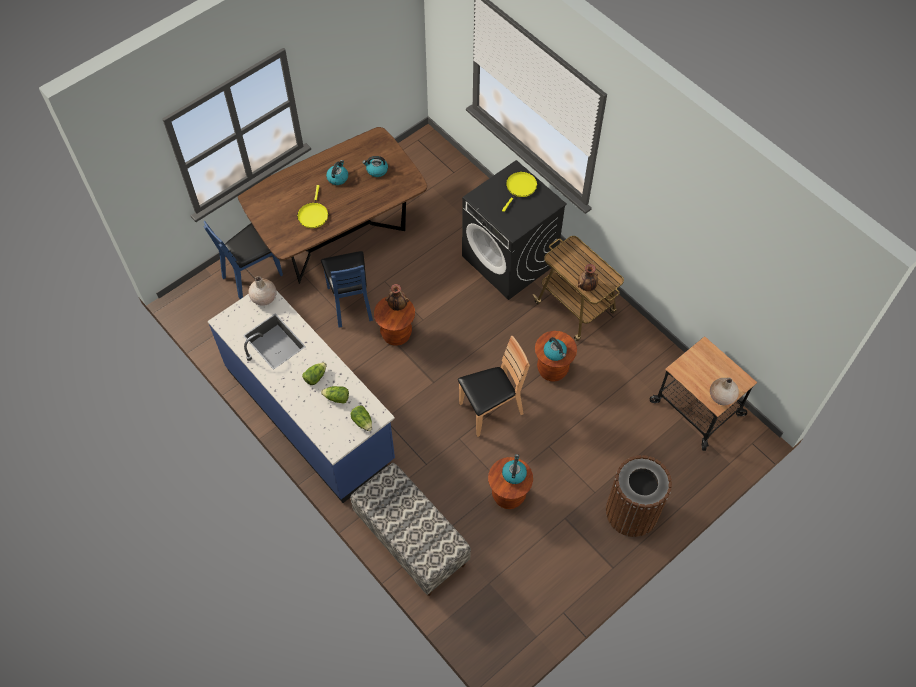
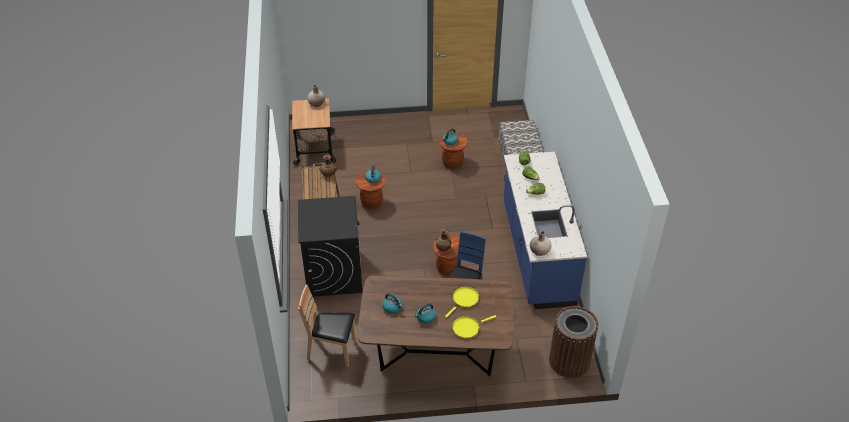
camera: 145 degrees left, 15 degrees down
(252, 275) = (521, 361): blue chair -> none
(491, 410) = (426, 202): brown chair -> brown chair (332, 351)
(520, 188) = (315, 223): yellow frying pan -> yellow frying pan (467, 327)
(632, 512) = (396, 128): brown trash can -> brown trash can (569, 361)

